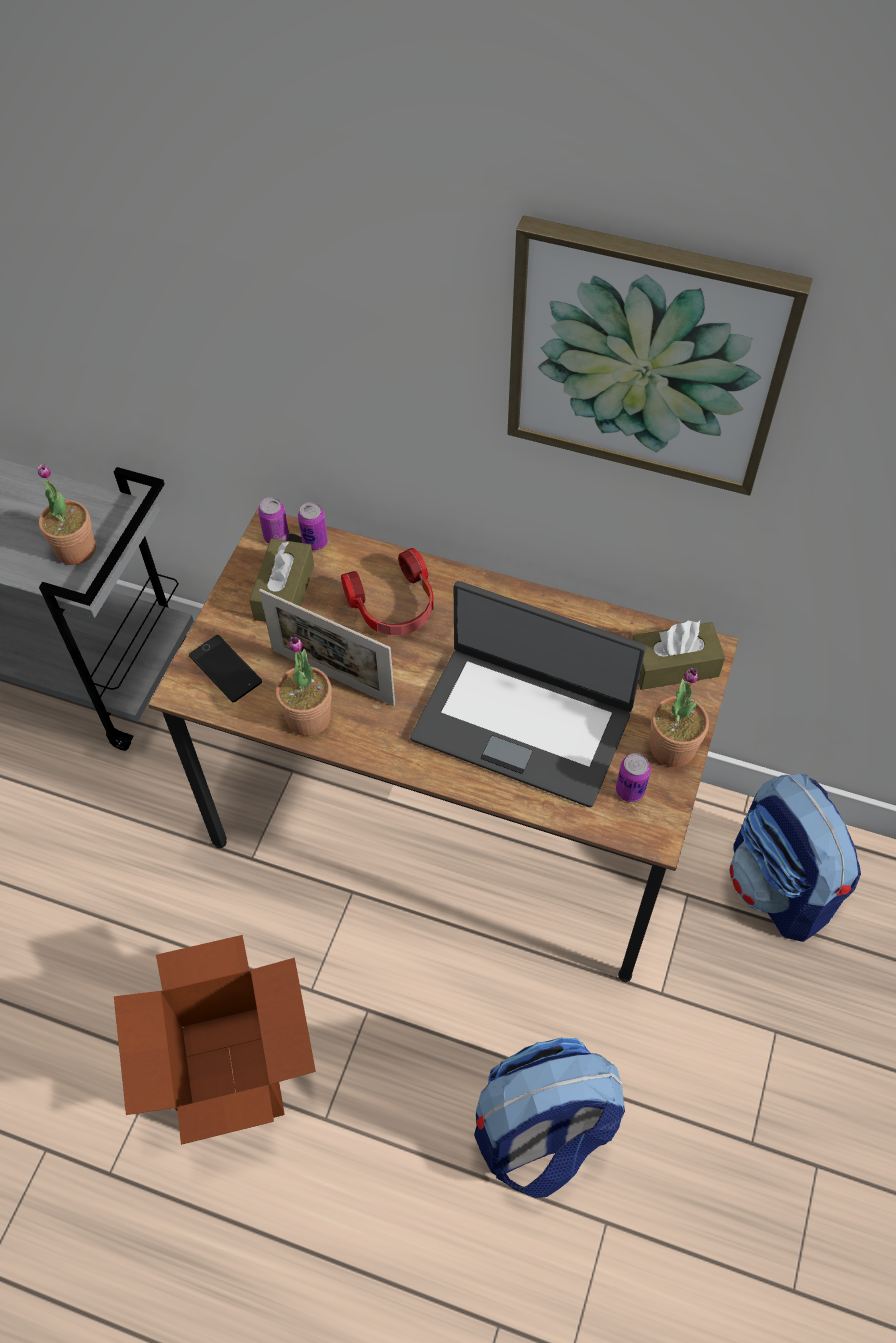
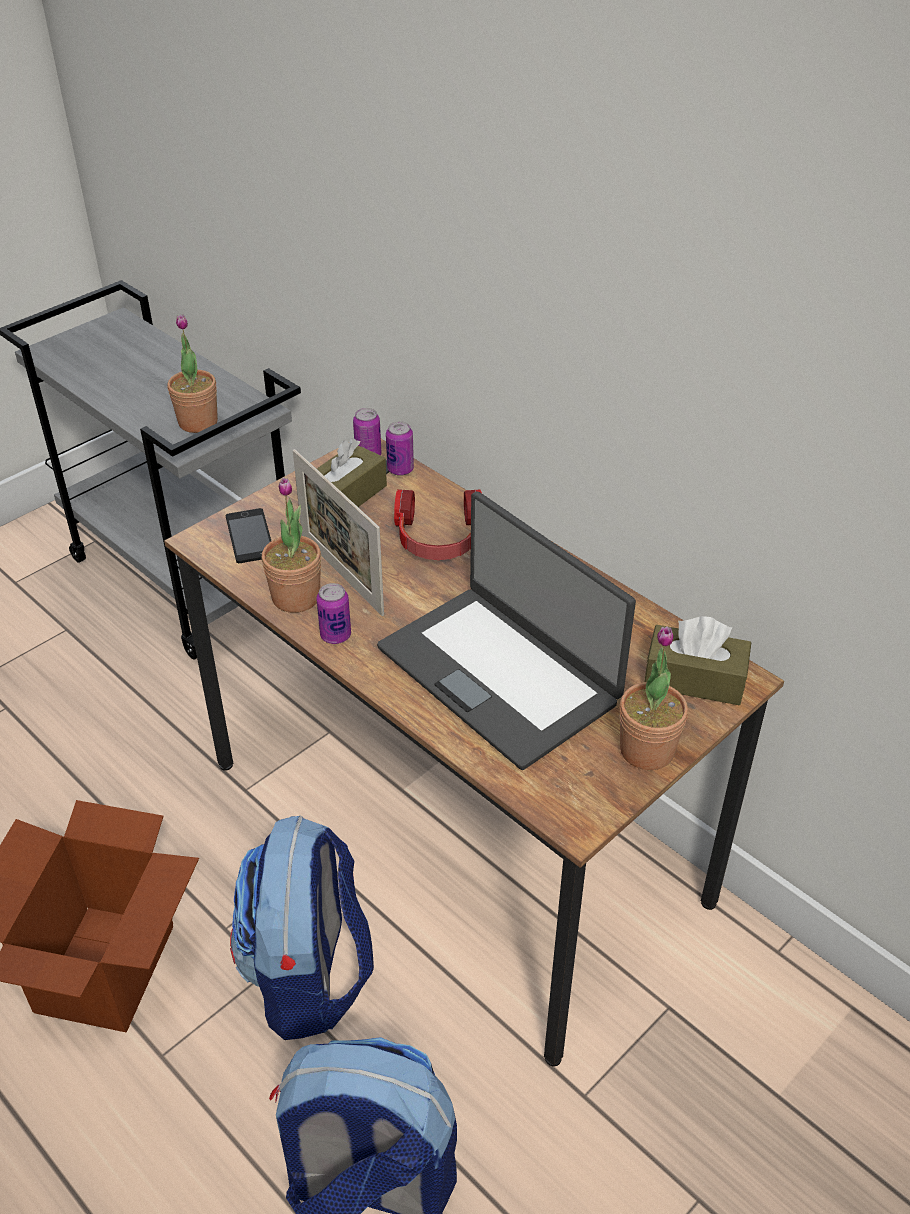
camera: 25 degrees right, 15 degrees down
(630, 790) = (575, 771): can -> can (335, 635)
(646, 357) = (714, 268): picture -> none
(780, 886) = (783, 1045): backpack -> backpack (309, 976)

